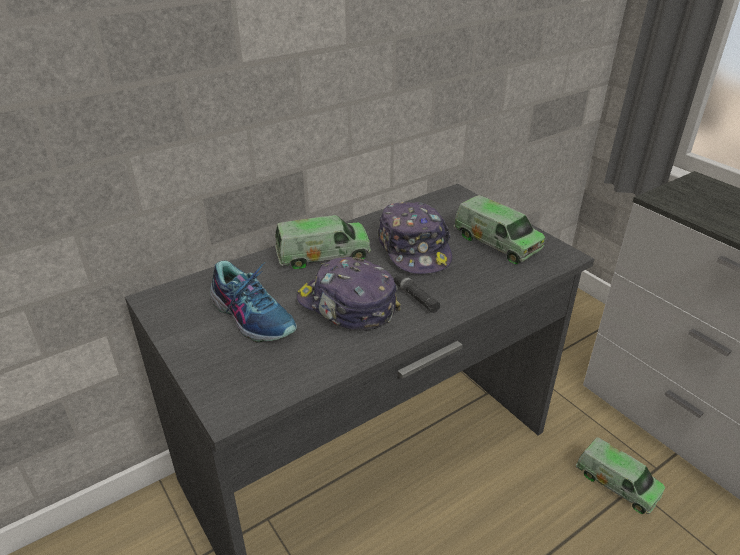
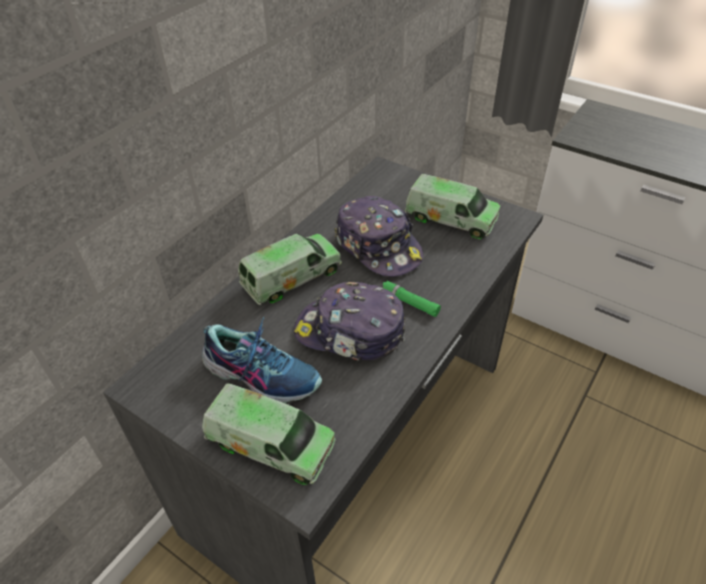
camera: 20 degrees left, 10 degrees up
(415, 297) = (410, 303): black flashlight -> green flashlight
(617, 483) = (571, 396): toy truck -> toy truck (271, 444)

